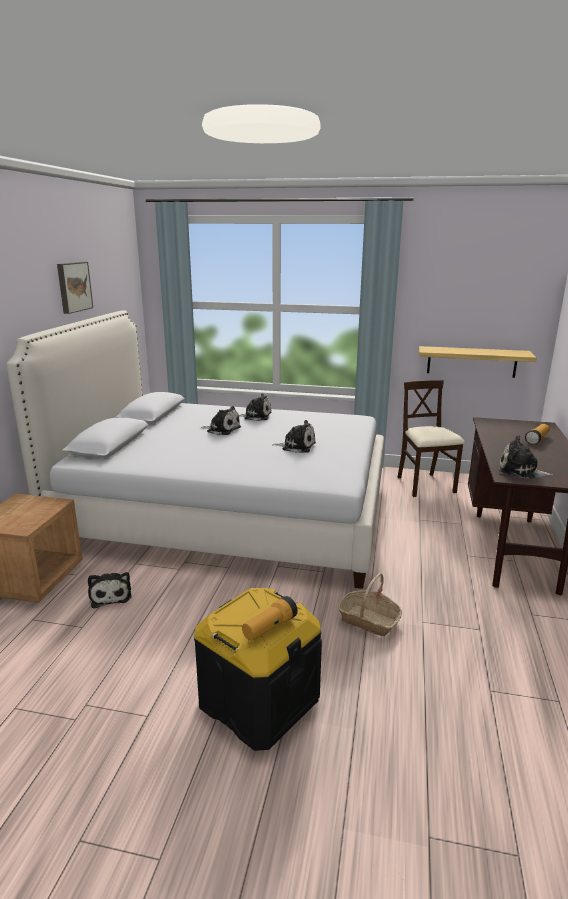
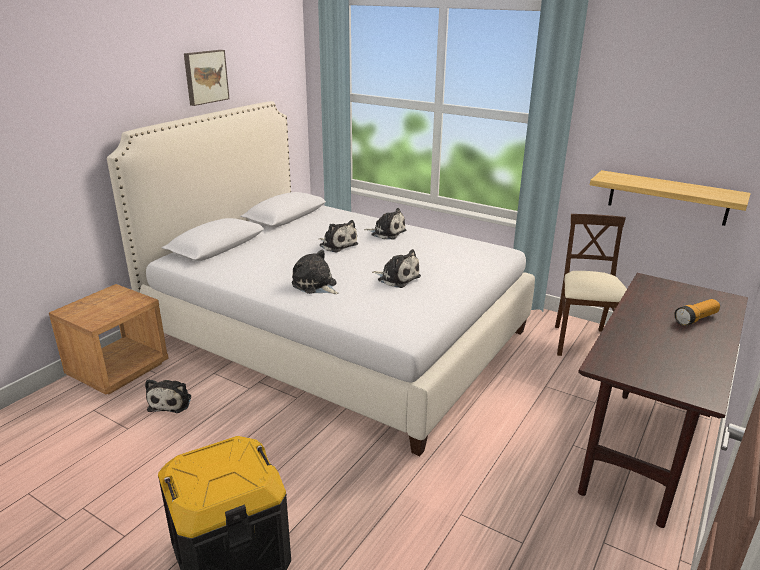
camera: 20 degrees right, 5 degrees up
(269, 628) = (219, 486): flashlight -> none
(369, 620) = (401, 495): basket -> none
(520, 471) = (628, 361): plush toy -> plush toy (315, 285)

